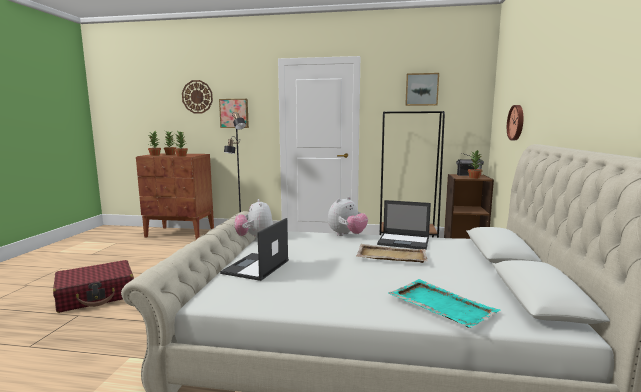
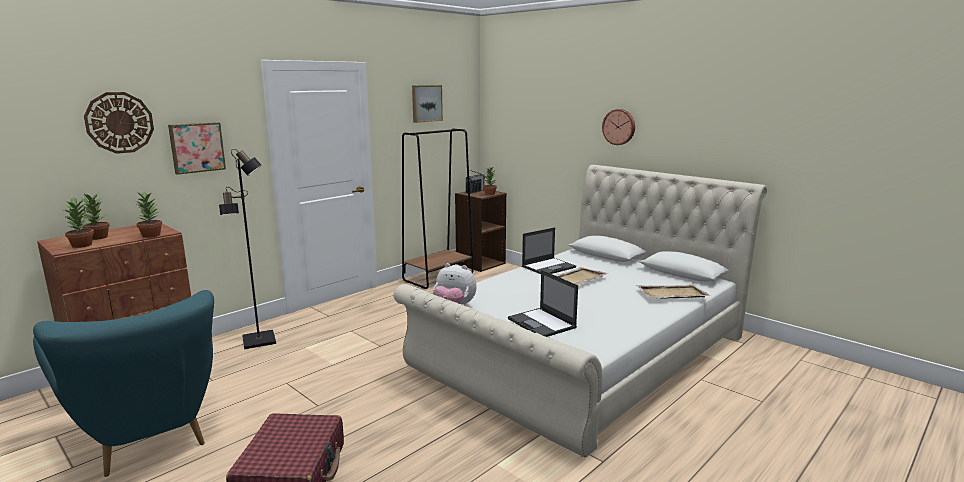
camera: 55 degrees left, 5 degrees up
(124, 255) = (149, 435): none -> turquoise armchair
(347, 235) = (502, 277): plush toy -> none
(440, 305) = (671, 293): turquoise tray -> beige tray
(517, 122) = (540, 141): wall clock -> wall clock (619, 127)

